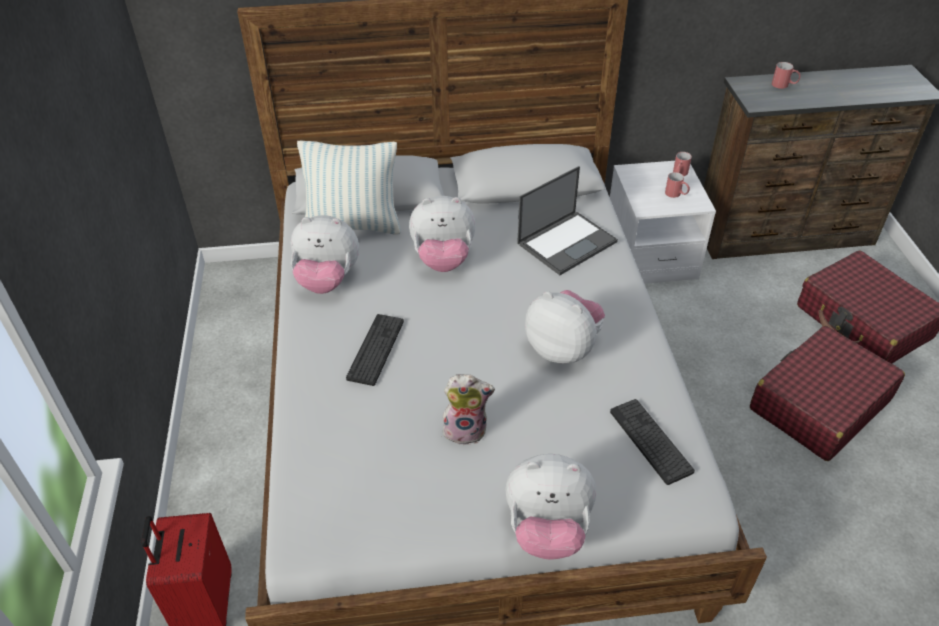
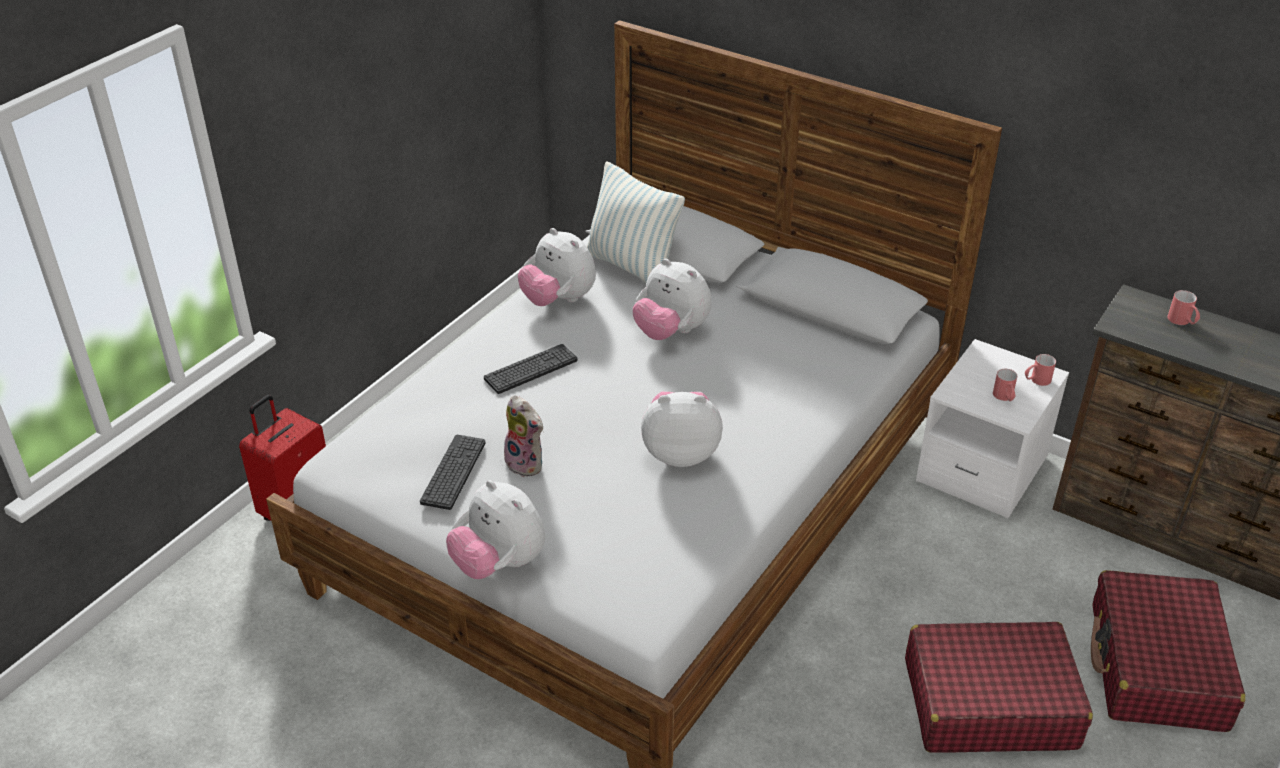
camera: 40 degrees right, 5 degrees down
(563, 348) = (680, 453): plush toy -> plush toy turned 75 degrees counterclockwise
(567, 242) = (801, 373): laptop -> none
(650, 441) = (659, 559): keyboard -> keyboard (453, 472)

